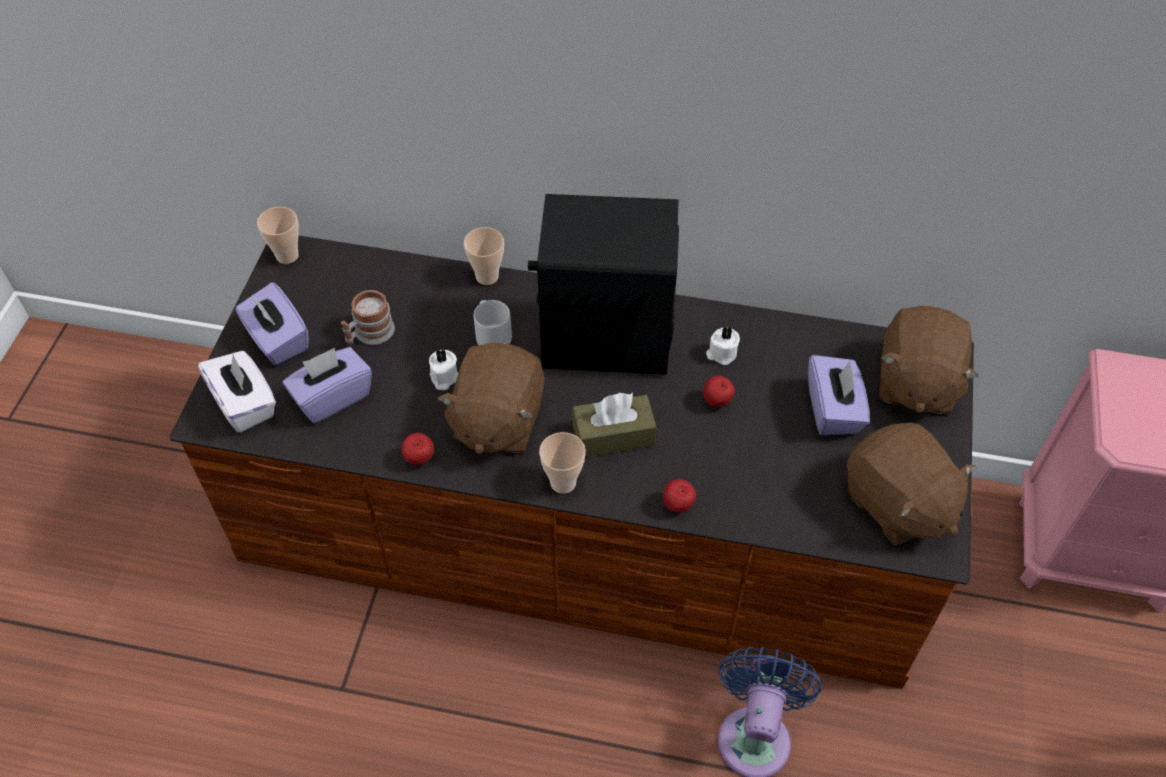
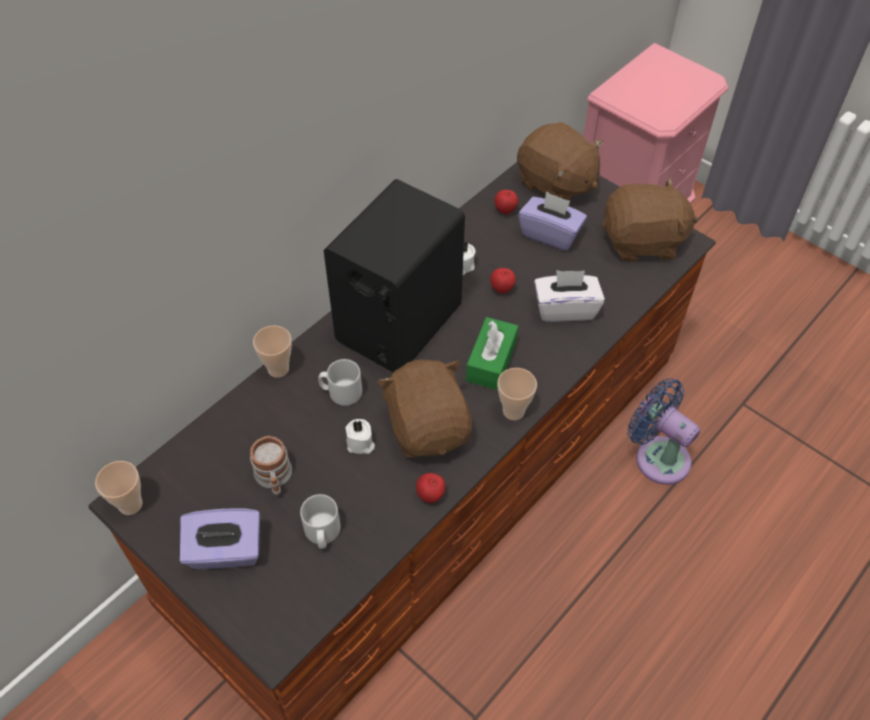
camera: 60 degrees left, 0 degrees up
(245, 404) = (280, 607): white tissue box -> white tissue box (565, 308)
(332, 397) = (322, 533): purple tissue box -> grey mug
(496, 420) = (428, 427): brown plush toy -> brown plush toy turned 150 degrees counterclockwise
(613, 435) = (491, 361): brown tissue box -> green tissue box
(678, 506) = (575, 353): apple -> apple (505, 210)

